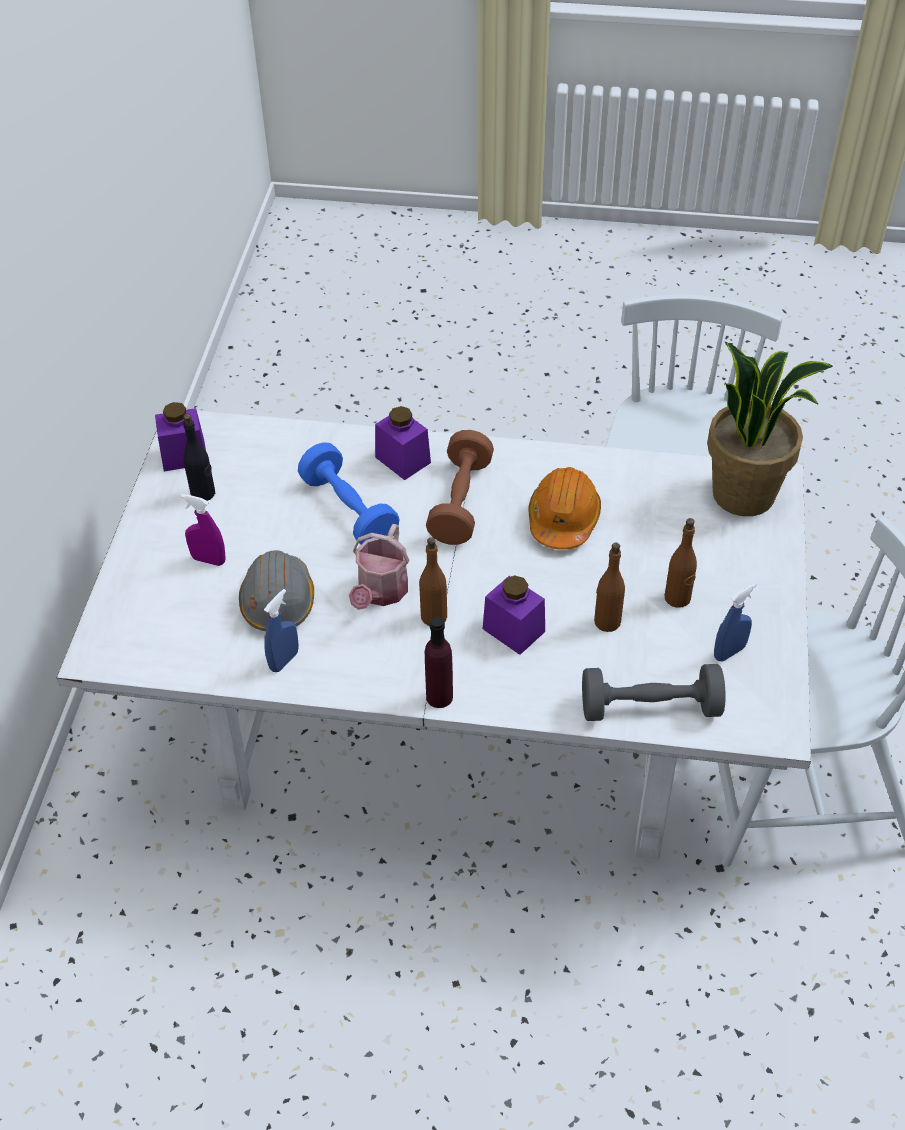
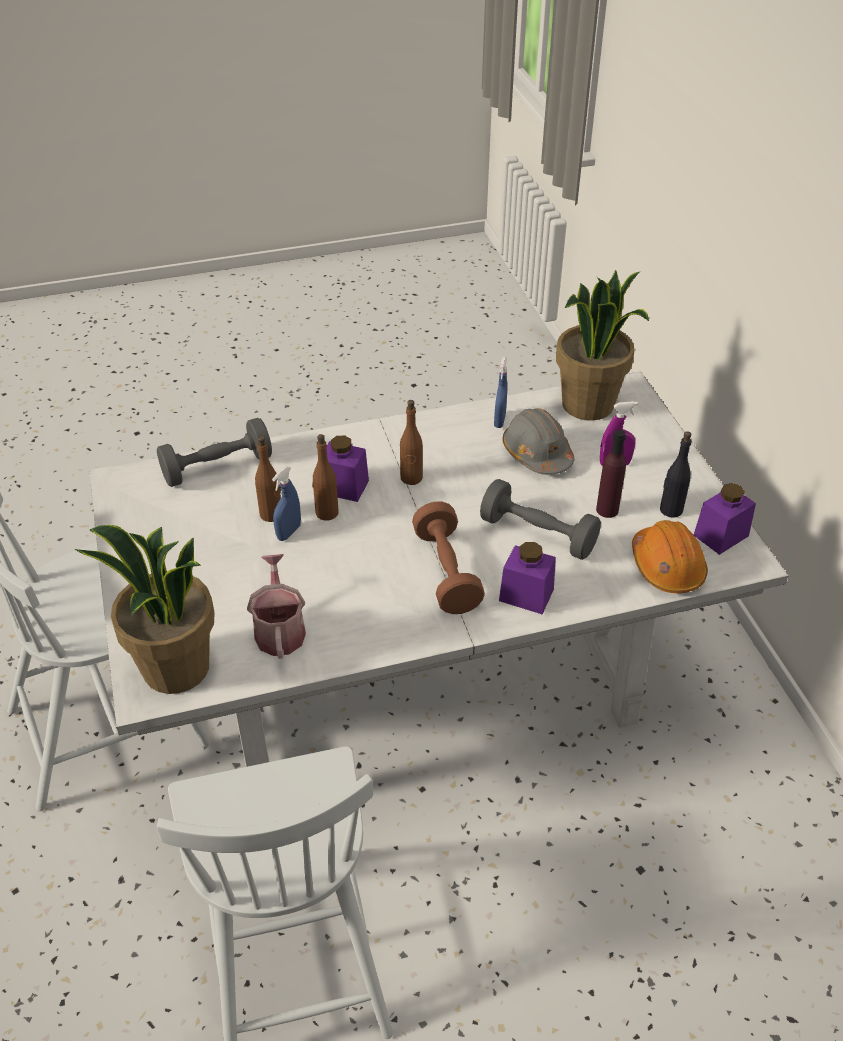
camera: 155 degrees right, 5 degrees down
(165, 646) = (588, 405): none -> potted plant
(349, 510) = (538, 534): blue dumbbell -> grey dumbbell
(380, 592) = (464, 481): watering can -> watering can (279, 629)
(439, 697) = (375, 431): purple bottle -> purple bottle (607, 510)
(563, 519) = (345, 586): orange hard hat -> orange hard hat (666, 567)
(677, 598) = (217, 549): brown bottle -> brown bottle (326, 512)
(729, 652) = (163, 521): blue spray bottle -> blue spray bottle (289, 532)

